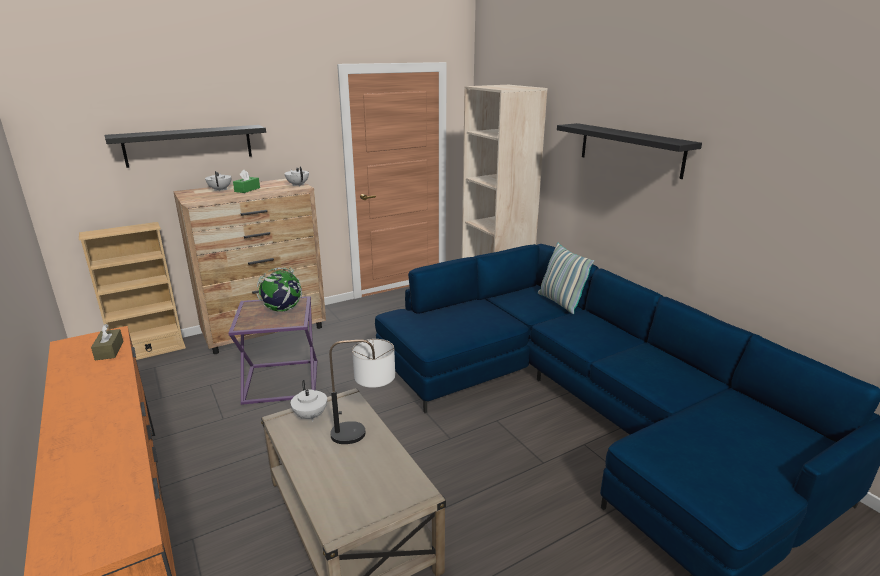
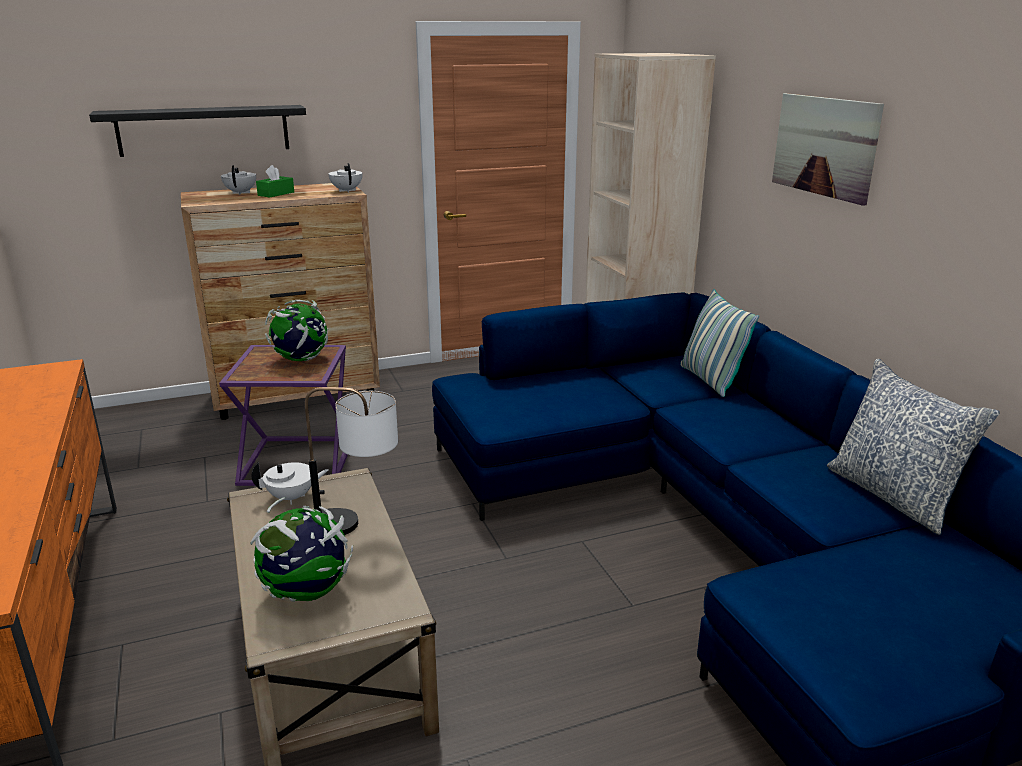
camera: 10 degrees right, 0 degrees up
(109, 350) = (48, 386): brown tissue box -> none
(149, 351) = (141, 410): beige bookcase -> none
(310, 416) = (292, 497): white teapot -> white teapot turned 90 degrees counterclockwise
(348, 489) = (307, 593): none -> globe
(630, 149) = (824, 146): black shelf -> picture
(699, 374) = (893, 496): none -> pillow

